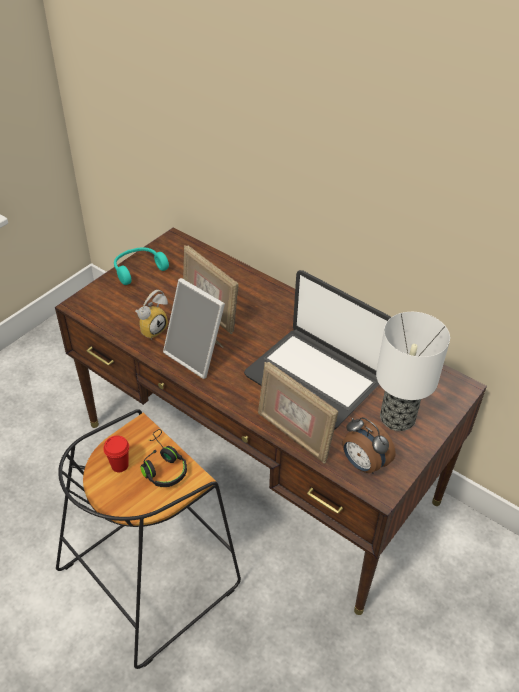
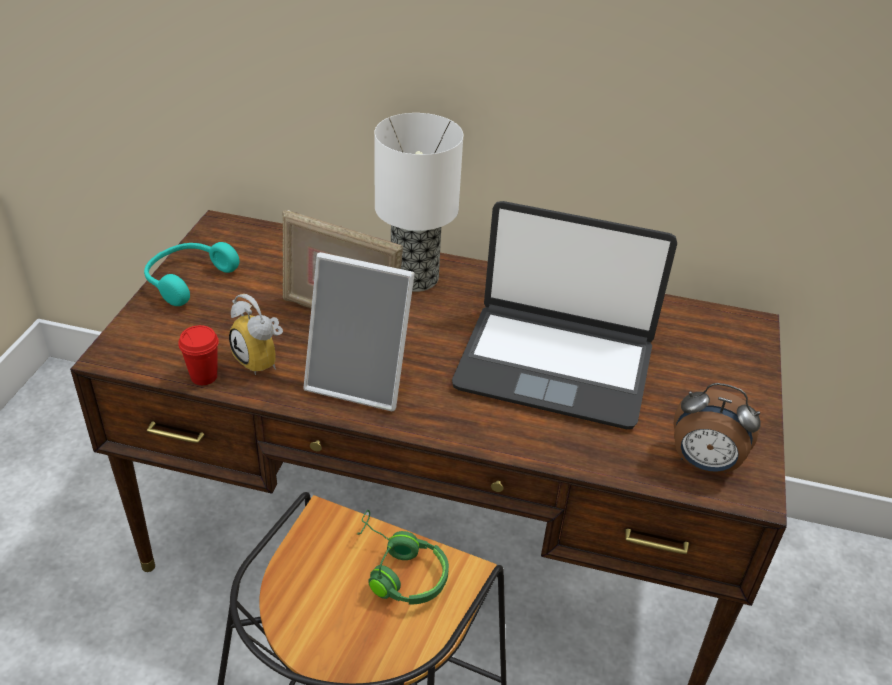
camera: 25 degrees left, 5 degrees down
(120, 465) = (323, 593): red cup -> red cup (204, 377)
(152, 328) = (263, 360): alarm clock -> alarm clock turned 120 degrees clockwise
(162, 466) = (398, 570): black headphones -> green headphones
(293, 435) = (581, 454): picture frame -> none
(398, 418) = (704, 387): table lamp -> table lamp (416, 278)

